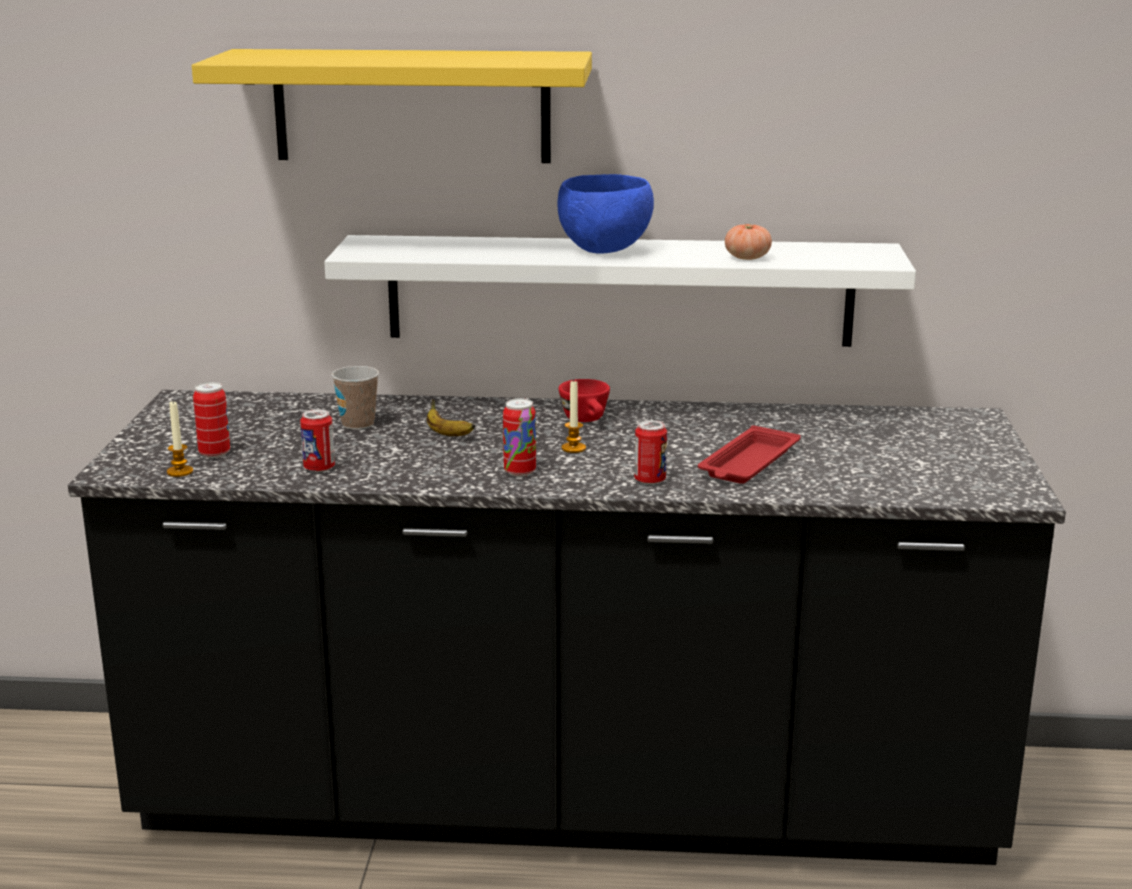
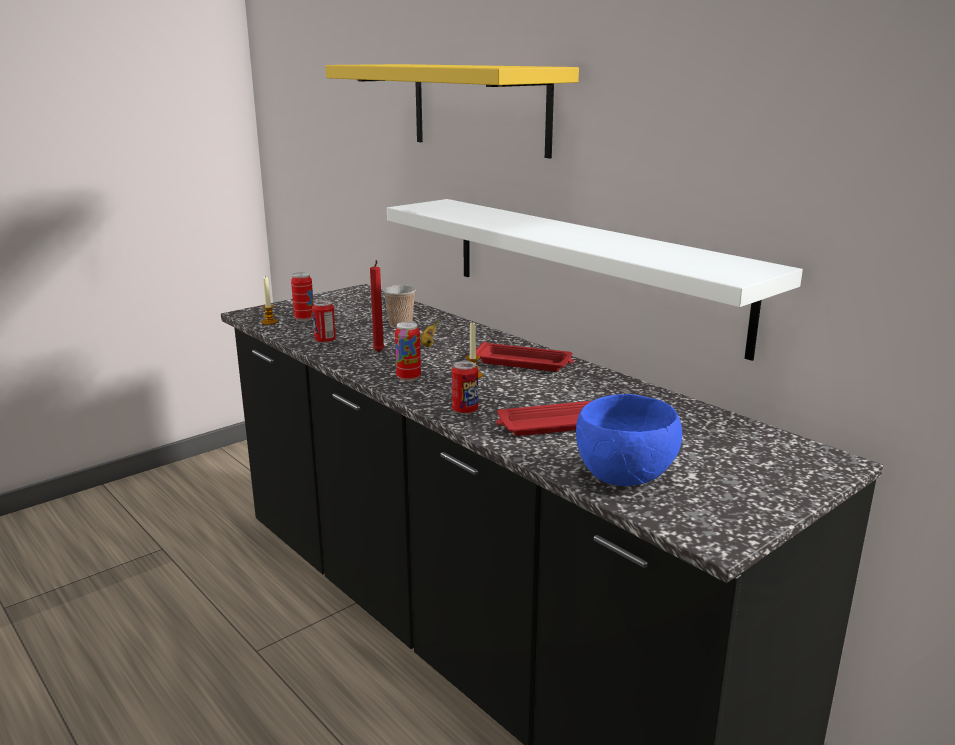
camera: 45 degrees right, 0 degrees up
(418, 459) = (379, 353): none -> red candle
(587, 420) = (524, 363): red cup -> red tray
(605, 250) = (553, 230): blue bowl -> blue bowl (626, 478)
(747, 258) = (631, 252): tomato -> none

